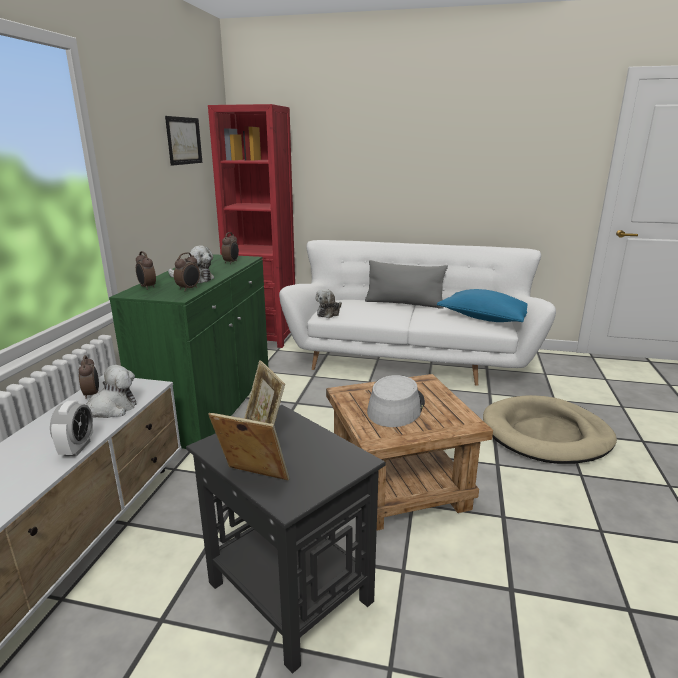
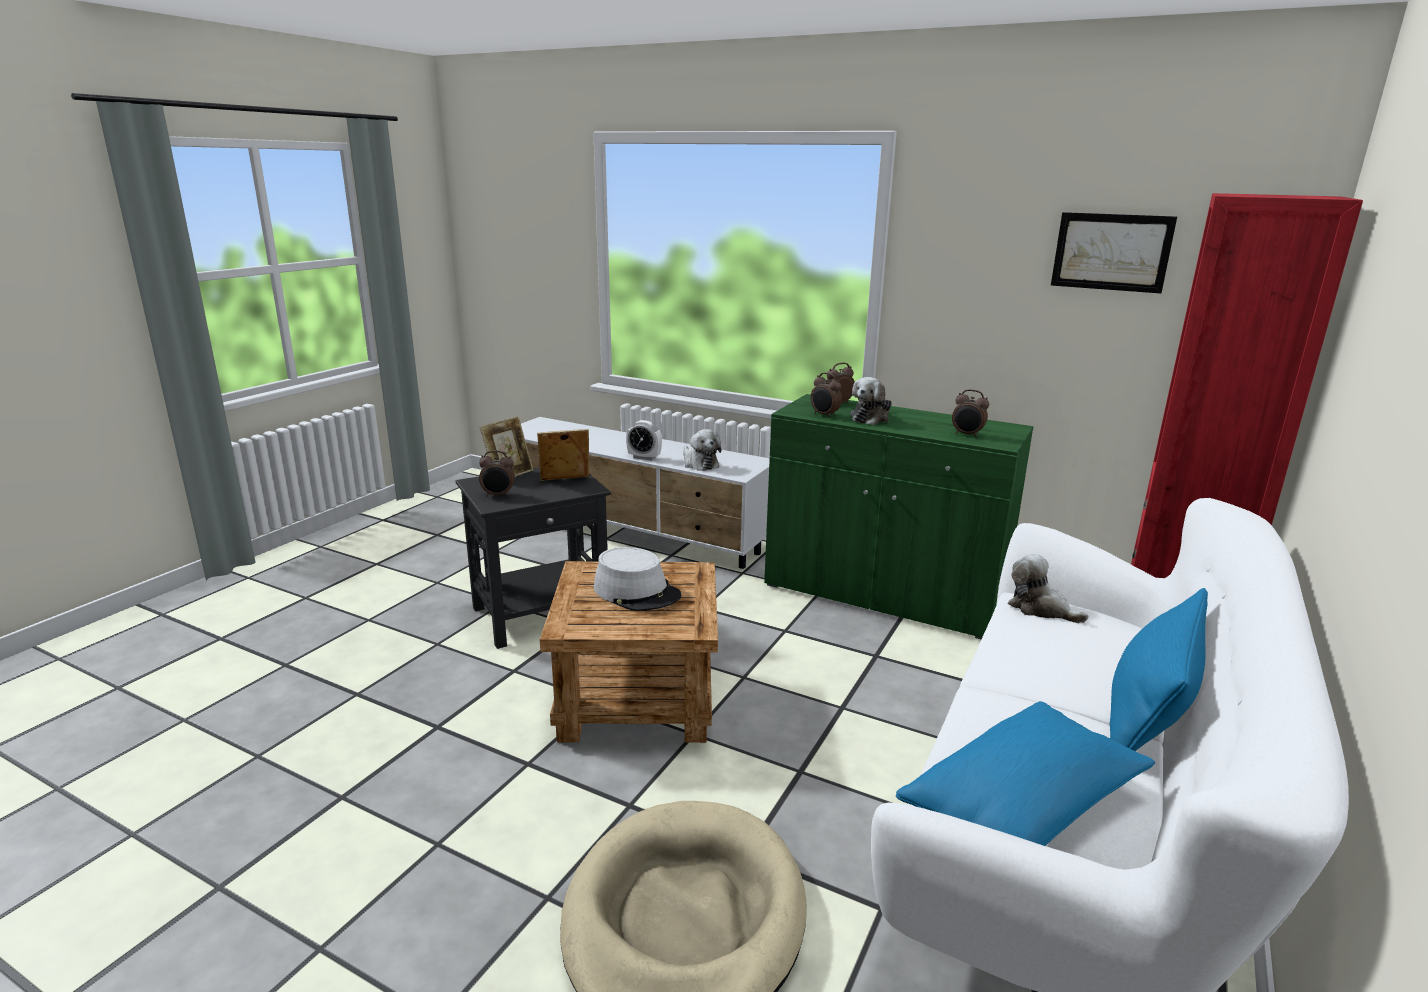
camera: 105 degrees right, 0 degrees up
(92, 394) = (733, 458): alarm clock -> alarm clock (498, 495)
(404, 303) = (1147, 715): grey pillow -> blue pillow

